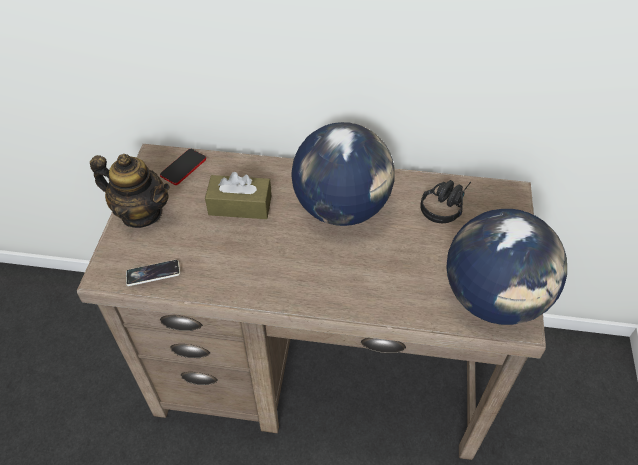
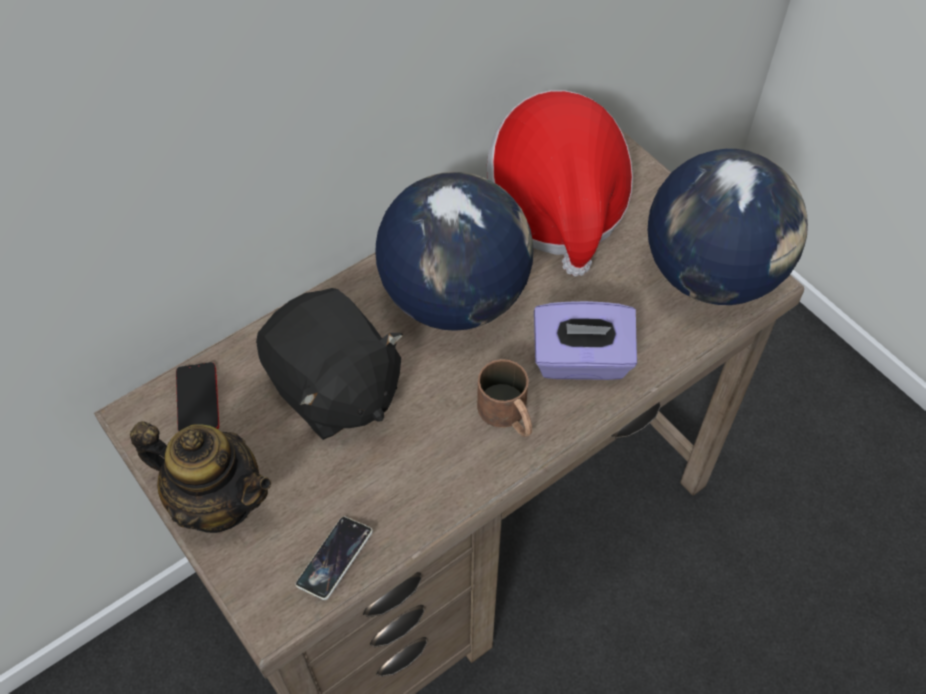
camera: 45 degrees left, 5 degrees up
(141, 213) = (218, 501): teapot -> teapot turned 45 degrees clockwise
(240, 205) = (334, 389): brown tissue box -> black plush toy
(300, 279) = (508, 416): none -> brown mug
(367, 283) = (581, 361): none -> purple tissue box
(445, 204) = (557, 208): black headphones -> hat

